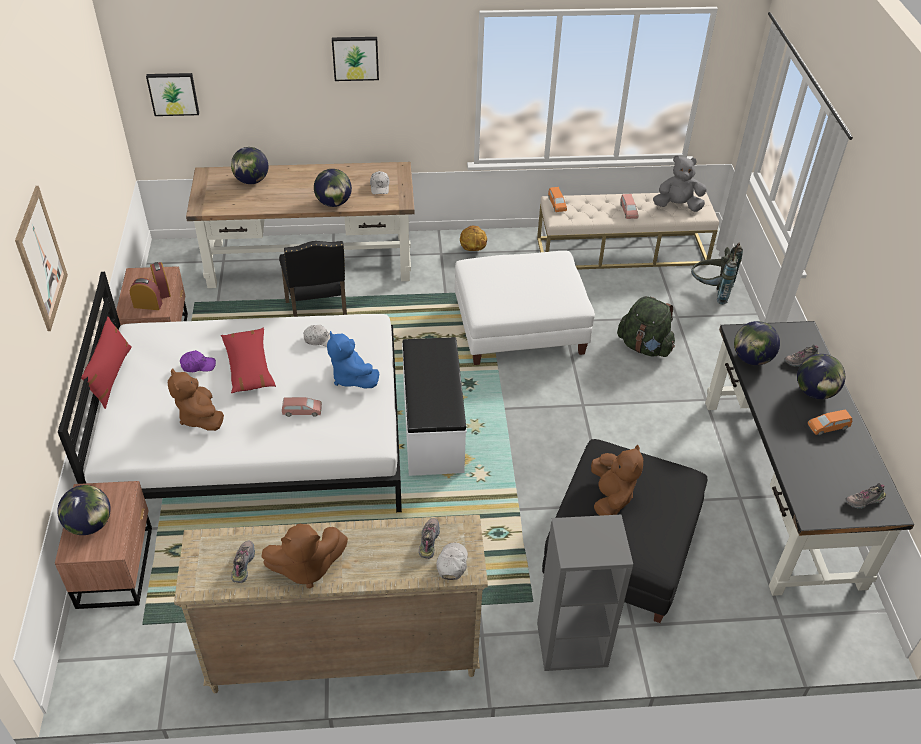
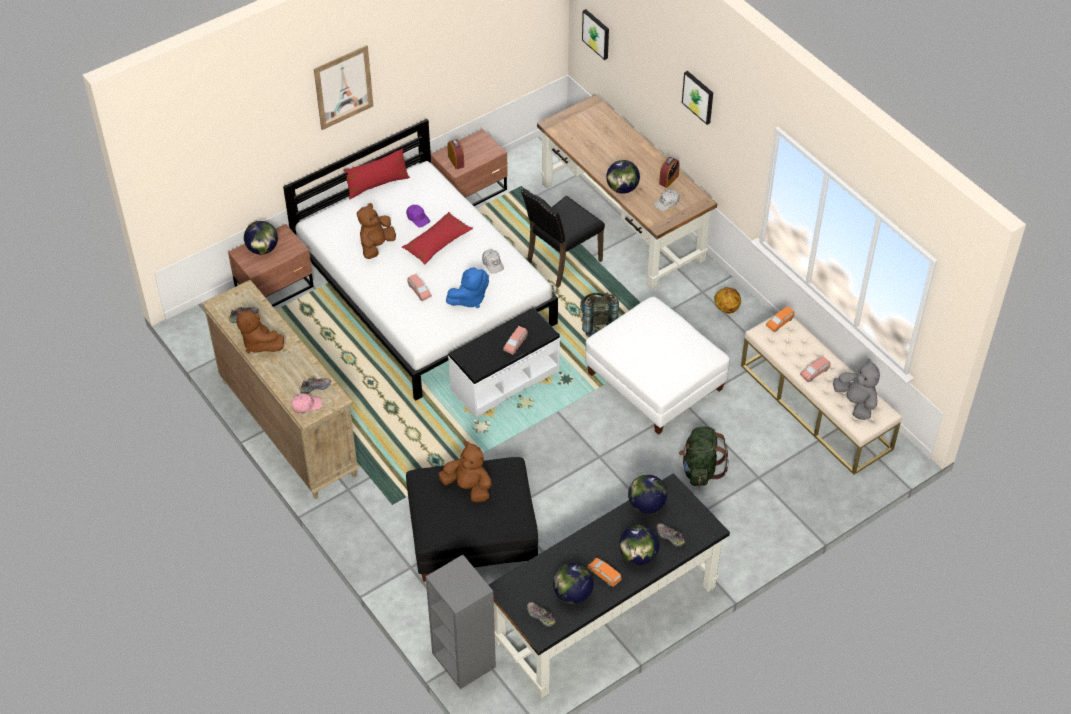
camera: 60 degrees right, 5 degrees up
(162, 290) = (476, 159): alarm clock -> alarm clock (668, 179)
(252, 181) = (607, 132): globe -> globe (573, 594)
(351, 378) = (469, 299): blue plush toy -> blue plush toy turned 150 degrees counterclockwise
(441, 372) = (515, 343): none -> pink toy car
(452, 563) = (306, 405): white cap -> pink cap
(571, 645) = (372, 539): grey bookcase -> grey bookcase (463, 660)
(611, 497) = (468, 487): brown plush toy -> brown plush toy turned 120 degrees counterclockwise
(710, 291) = (815, 489): grey backpack -> grey backpack (597, 323)

